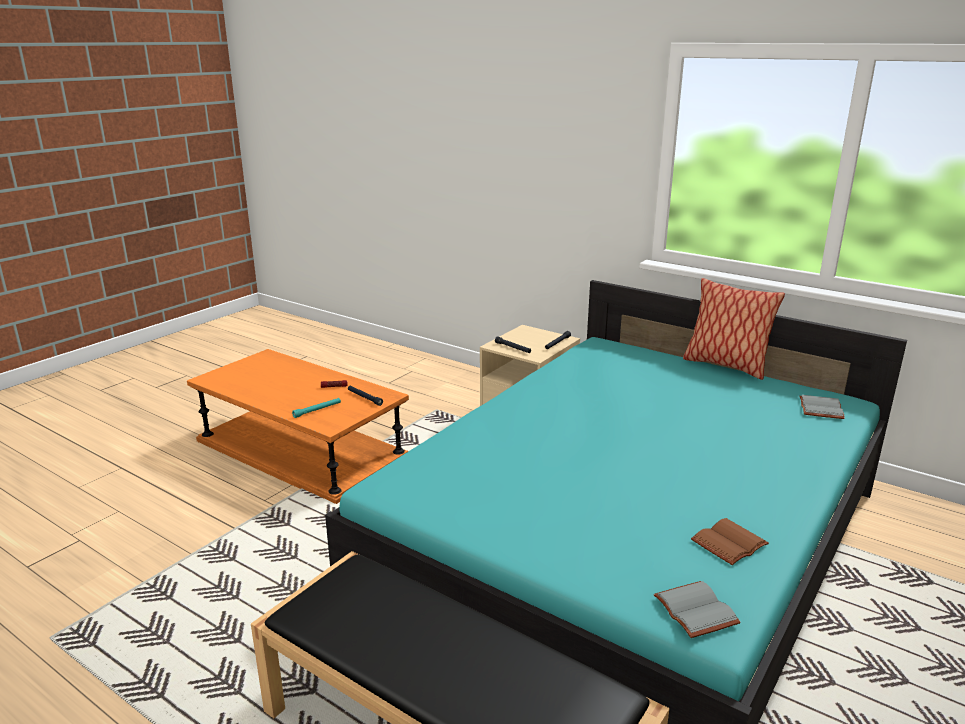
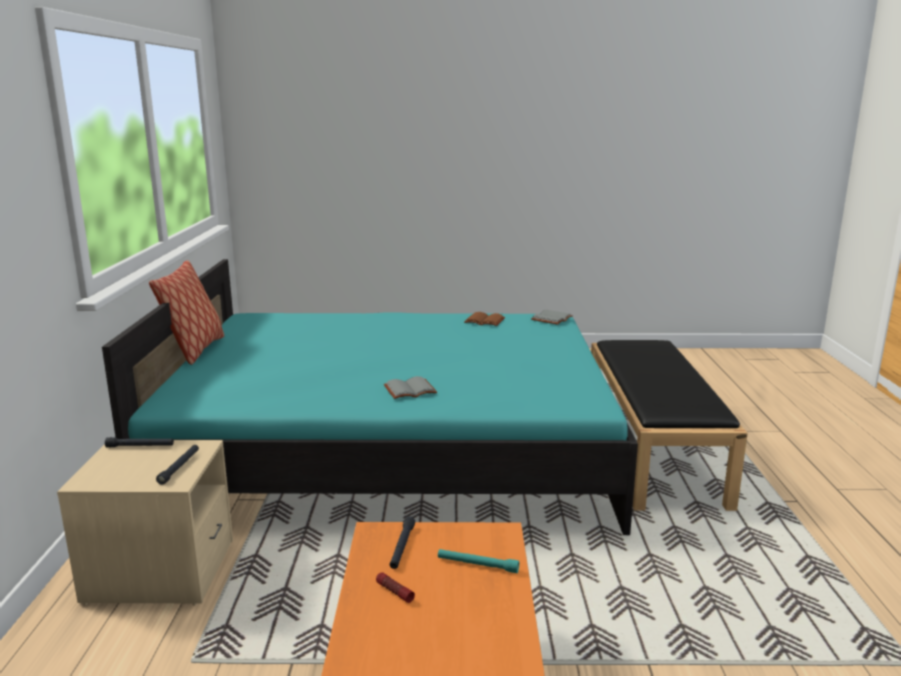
camera: 125 degrees left, 5 degrees down
(819, 408) = (267, 320): grey book -> grey book (409, 391)

